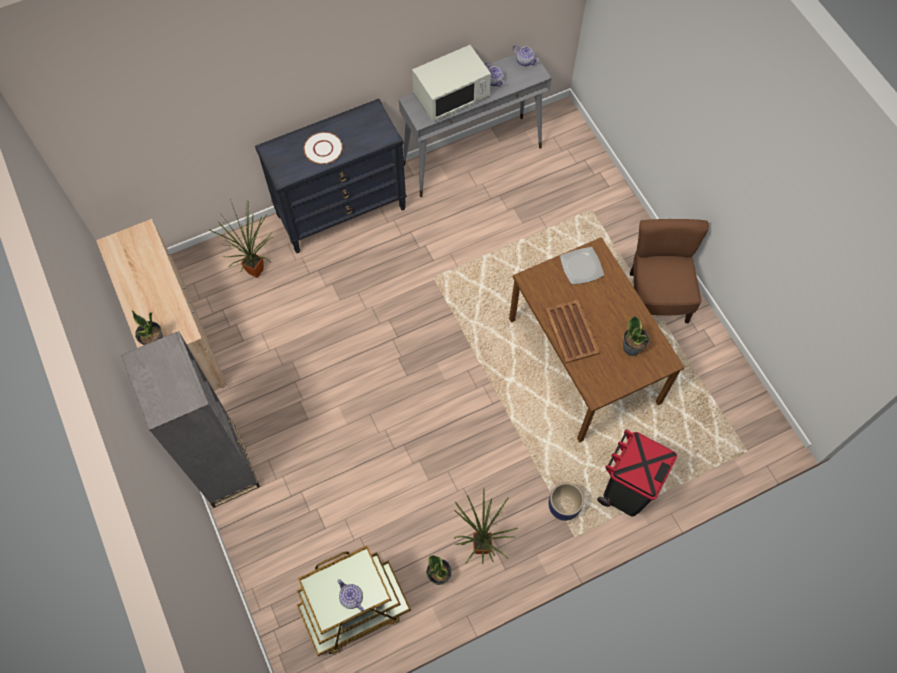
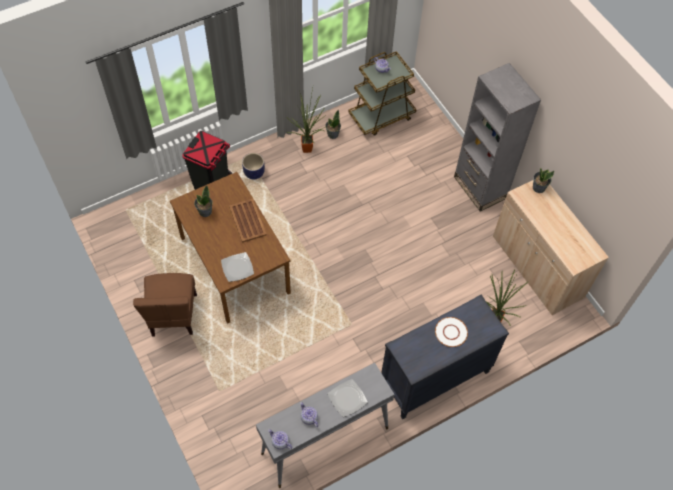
camera: 175 degrees right, 5 degrees down
(451, 96) = (347, 399): white microwave -> plate

